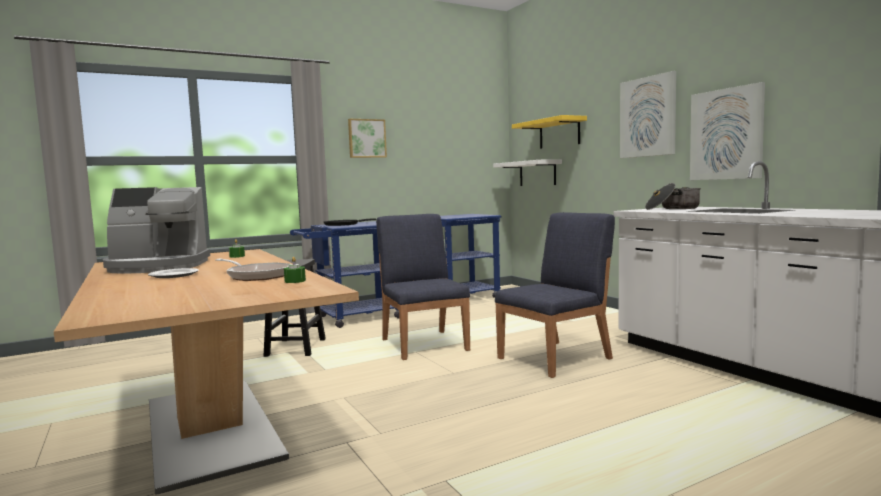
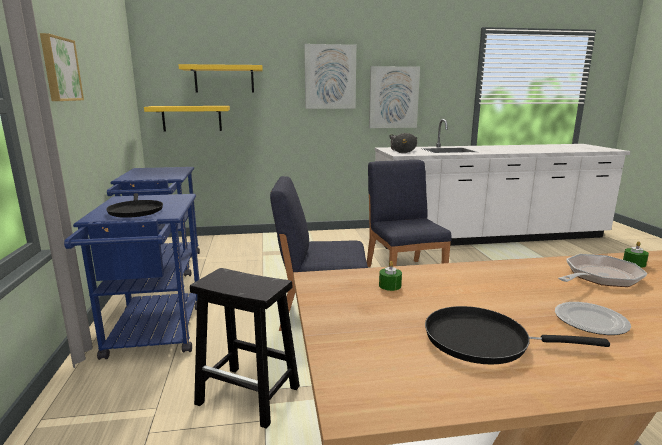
camera: 70 degrees left, 10 degrees up
(158, 267) = (483, 340): coffee machine -> black frying pan
(537, 173) = (192, 118): white shelf -> yellow shelf

